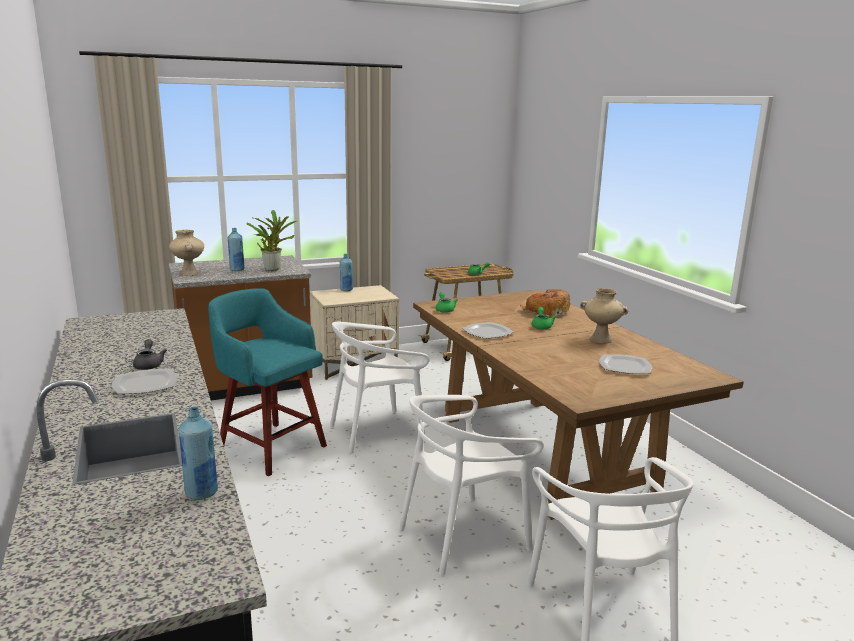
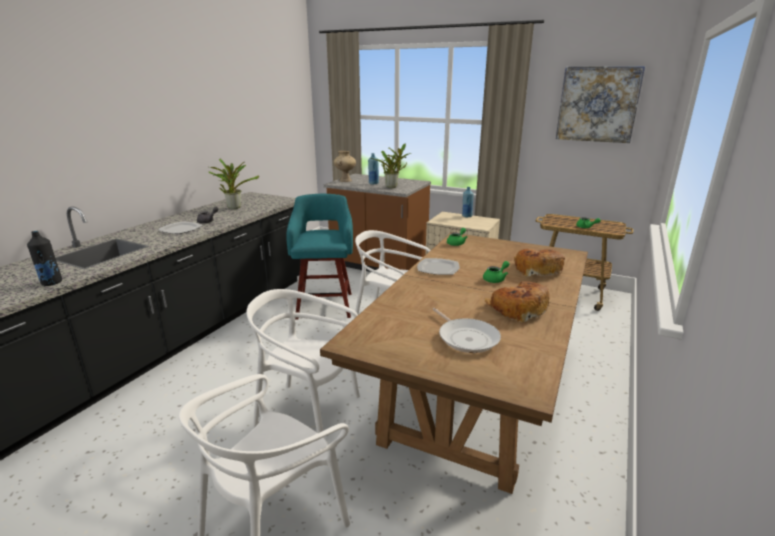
camera: 50 degrees right, 5 degrees up
(121, 341) = (234, 207): none -> potted plant
(201, 493) = (51, 283): blue bottle -> black bottle
(453, 151) = (597, 104): none -> picture
(601, 339) = (517, 309): beige vase -> bread
(624, 366) = (466, 338): plate -> frying pan

